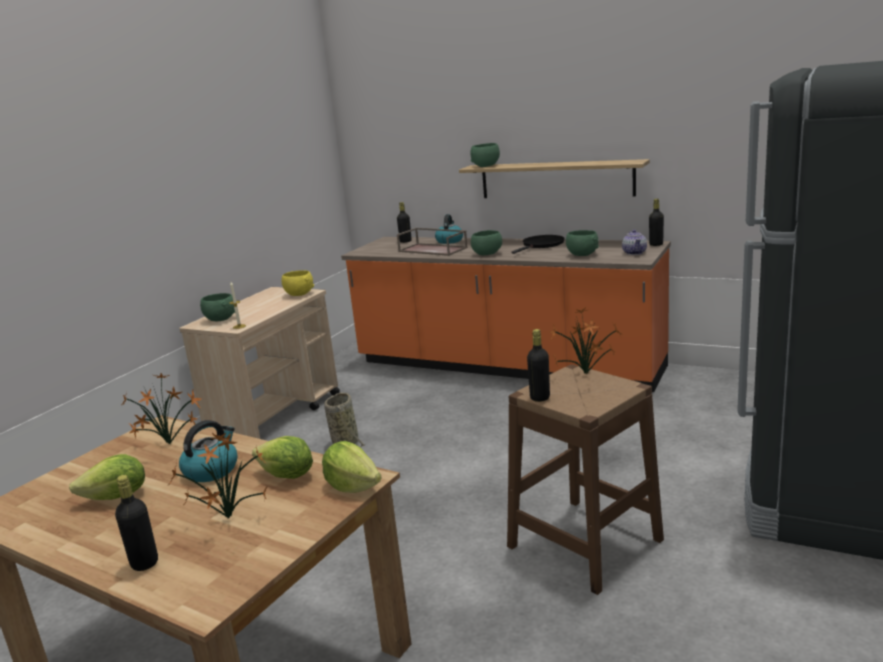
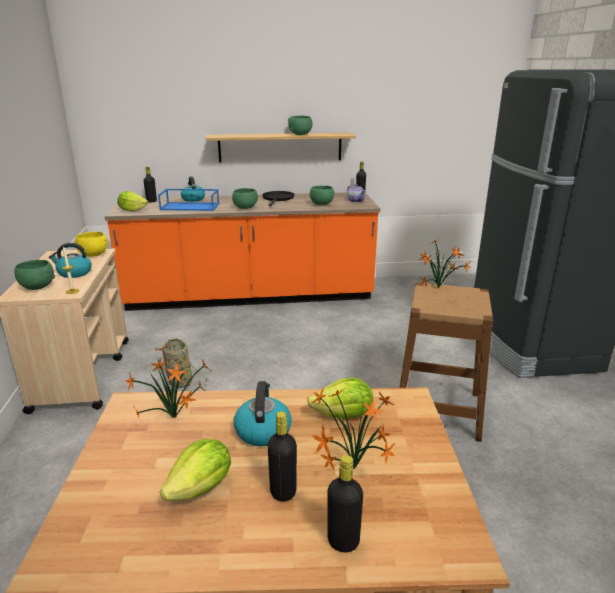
camera: 35 degrees left, 5 degrees up
(262, 310) = (74, 273): none -> kettle
(353, 486) = (411, 408): lettuce -> lettuce (132, 210)
(433, 249) = (190, 206): brown tray -> blue tray
(486, 166) = (226, 135): green bowl -> green bowl (300, 134)
(540, 397) = (436, 309): black bottle -> black bottle (283, 492)

